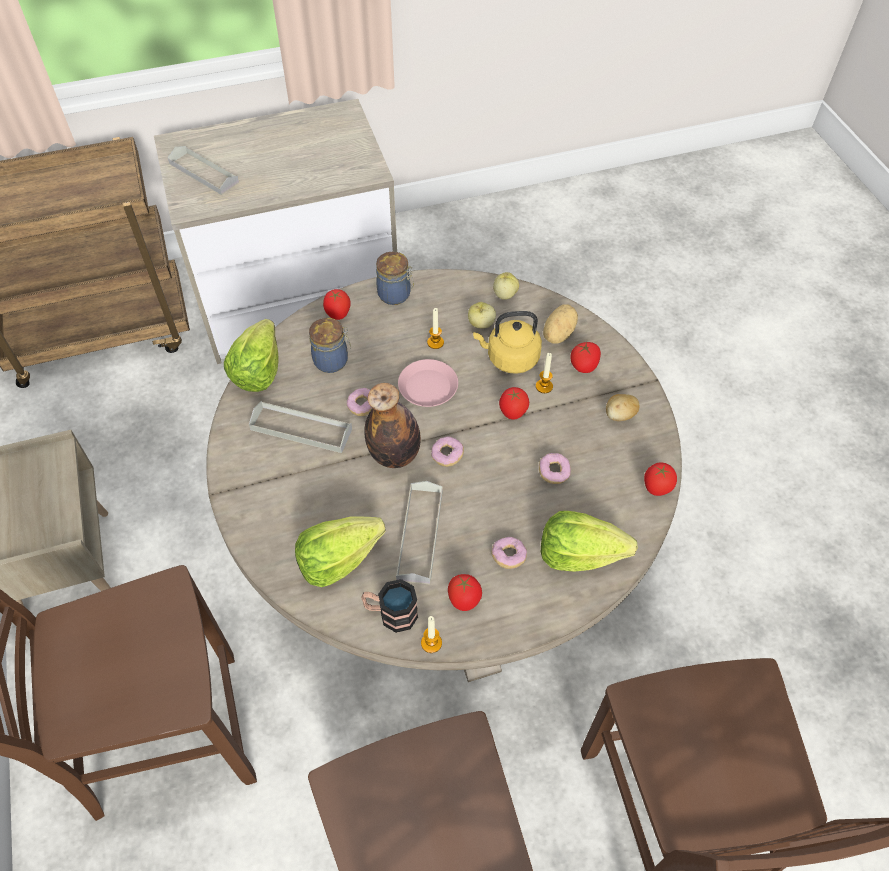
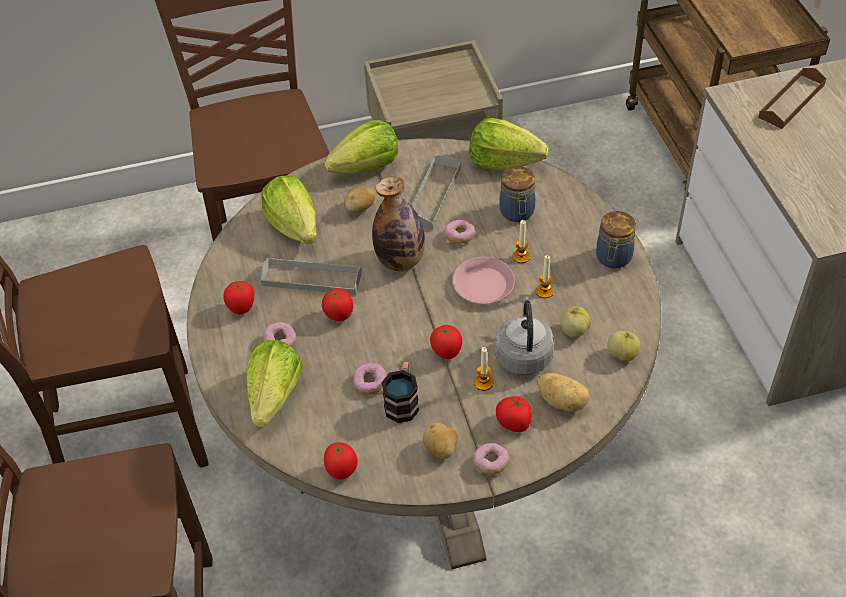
camera: 95 degrees right, 5 degrees down
(204, 173) = (791, 101): grey tray -> brown tray
(248, 493) = (367, 167): none -> lettuce
(315, 496) = (360, 208): none -> potato
(338, 315) = (579, 213): tomato -> tomato (339, 316)
(390, 613) = (239, 260): mug -> mug (403, 401)
(431, 643) = (207, 286): candle -> candle (521, 256)
(447, 455) = (397, 299): donut -> donut (490, 463)
(509, 358) = (523, 354): yellow kettle -> grey kettle

